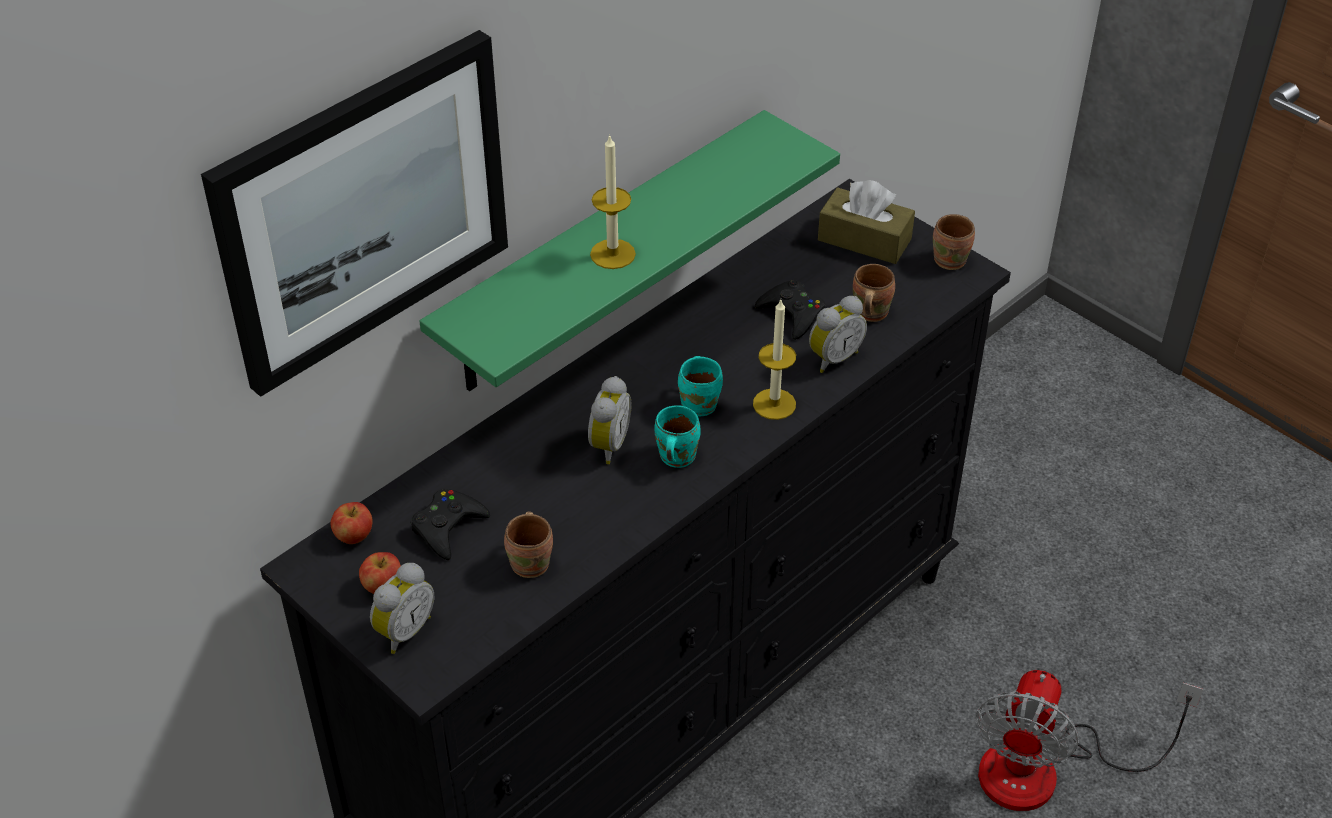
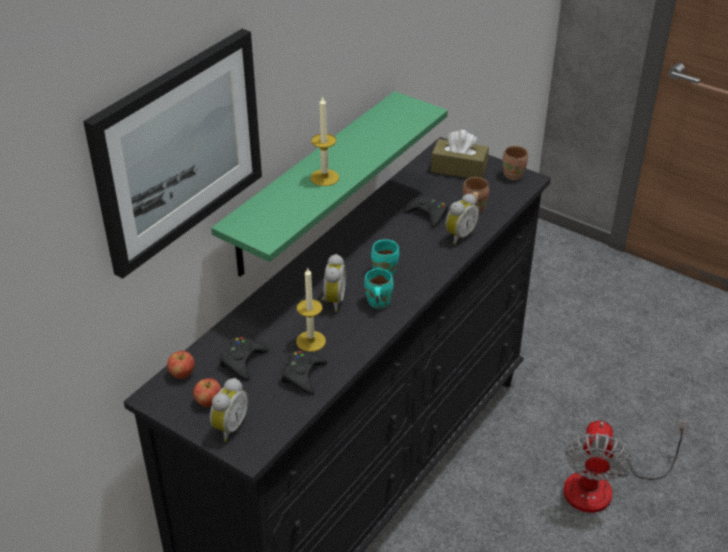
camera: 10 degrees left, 5 degrees down
(532, 563) = (303, 375): brown mug -> black game controller
(774, 404) = (430, 265): candle -> candle (311, 341)

